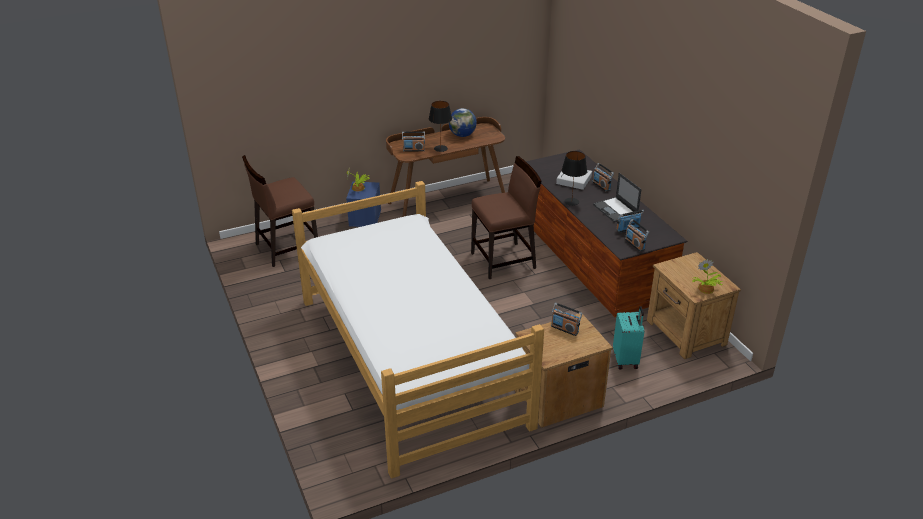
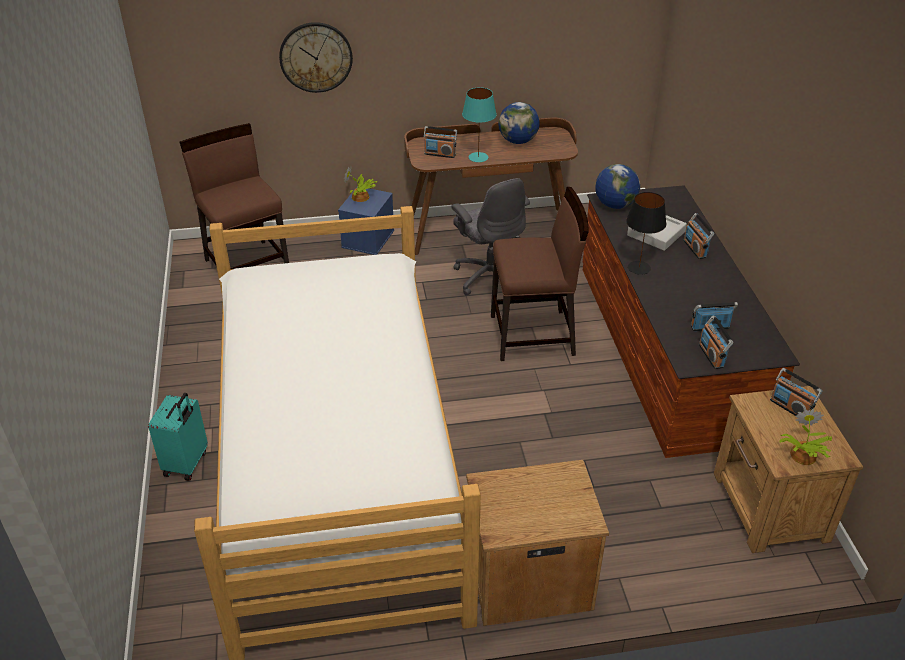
camera: 15 degrees right, 5 degrees up
(286, 248) = (247, 266): brown chair -> brown chair turned 75 degrees clockwise
(323, 93) = (316, 57): none -> wall clock
(440, 148) = (478, 157): black table lamp -> turquoise table lamp
(460, 229) = (489, 276): none -> grey office chair
(541, 167) = (615, 205): none -> globe
(565, 329) = (545, 483): radio -> radio (790, 408)
(616, 210) = (702, 292): laptop -> none
(626, 359) = (658, 535): turquoise suitcase -> turquoise suitcase (187, 463)

